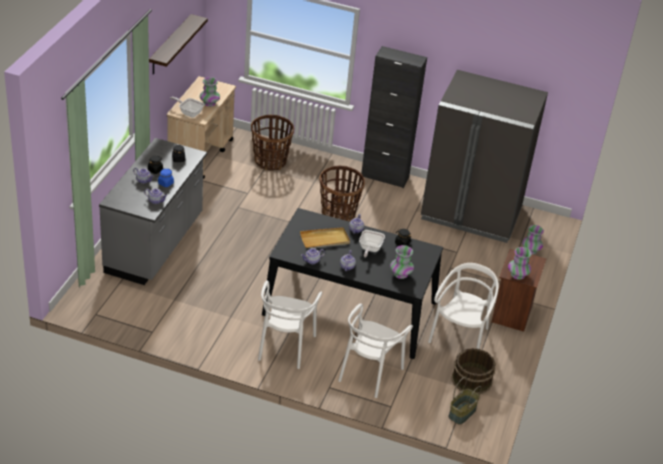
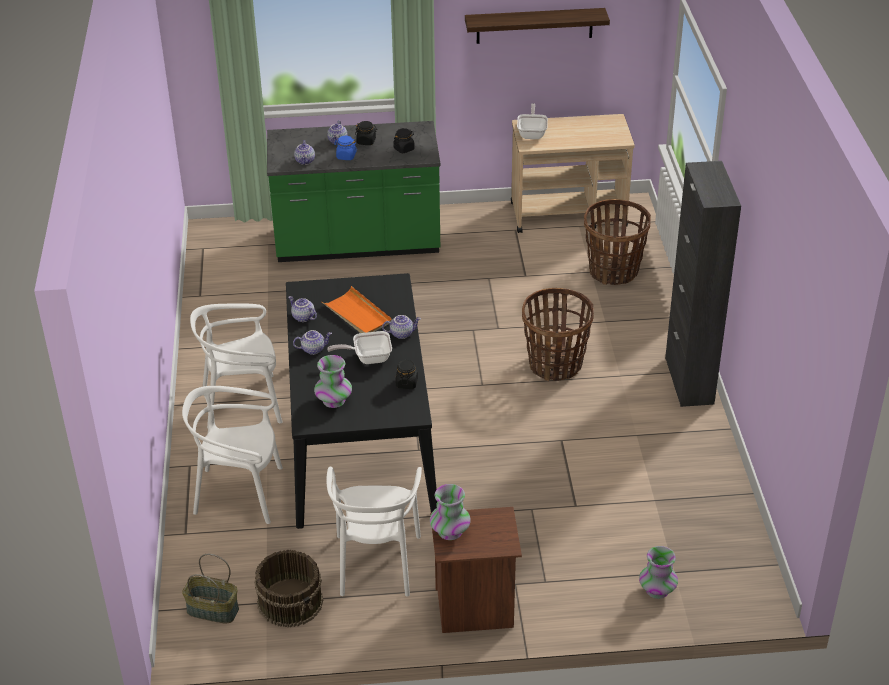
camera: 70 degrees right, 0 degrees up
(155, 245) = (357, 244): grey counter -> green counter
(209, 103) = (570, 139): vase -> none
(325, 239) = (358, 314): beige tray -> orange tray
(460, 337) = (376, 564): white chair -> white chair turned 90 degrees clockwise
(471, 213) = (688, 495): grey fridge -> none

